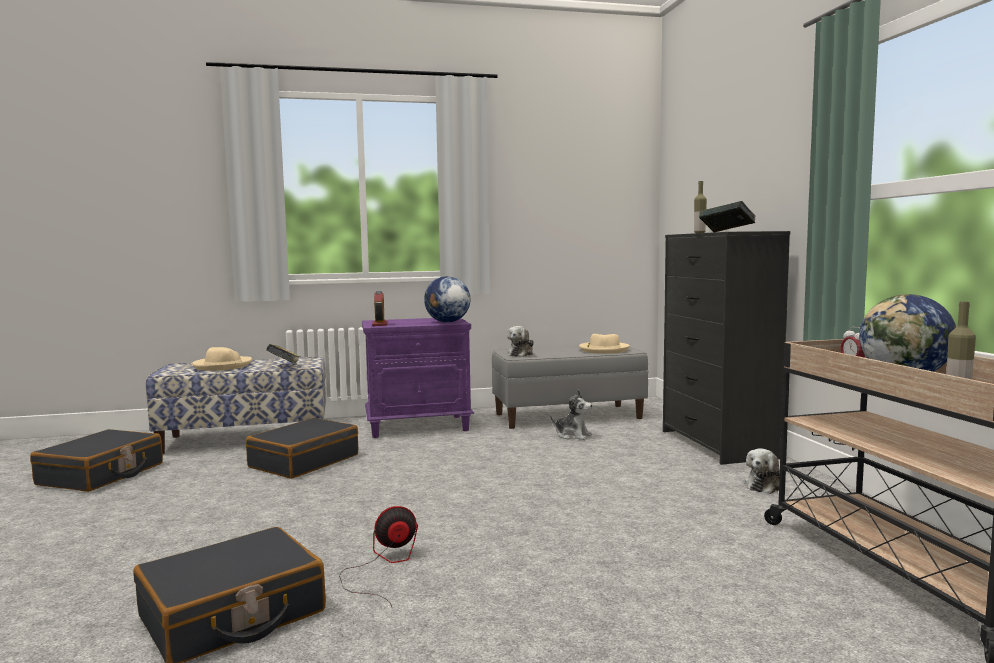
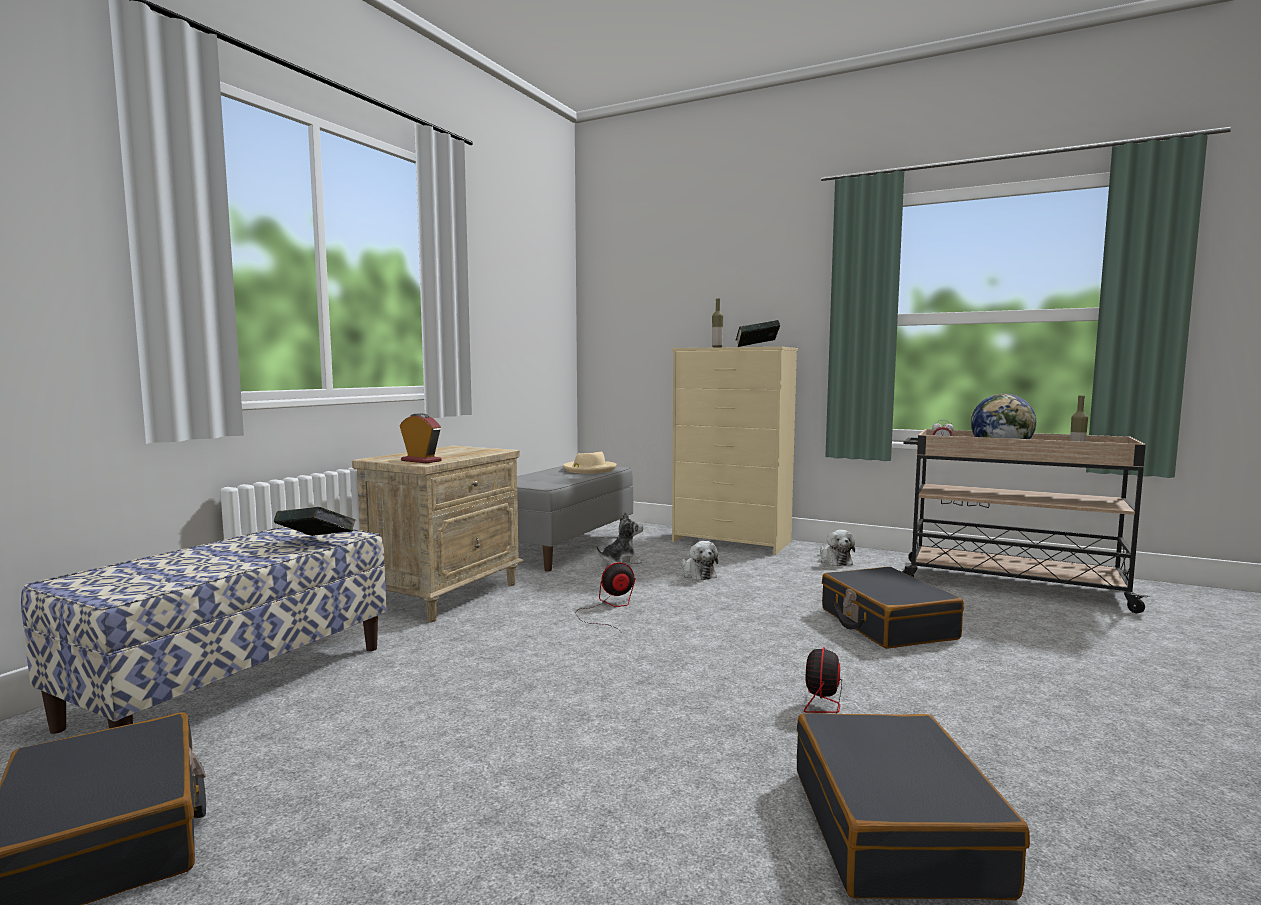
camera: 50 degrees left, 0 degrees up
(222, 366) = (188, 562): beige hat -> none
(304, 461) = (433, 674): black suitcase -> black suitcase (886, 624)
(419, 426) = (446, 595): purple nightstand -> beige nightstand
(447, 322) = (486, 451): globe -> none
(472, 460) = (609, 608): none -> fan
(521, 354) = (534, 483): plush toy -> plush toy (697, 574)
(718, 444) = (732, 541): black dresser -> beige dresser

